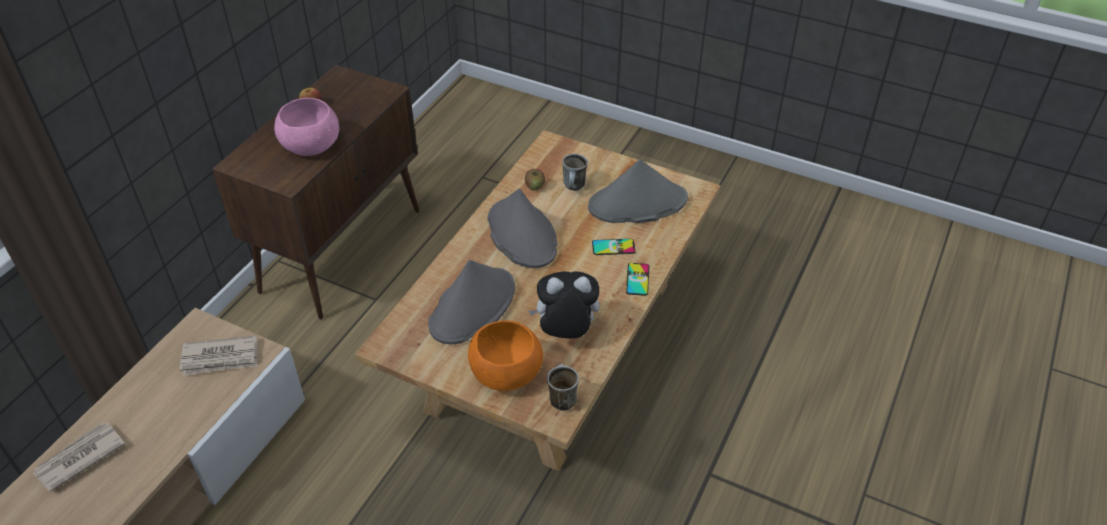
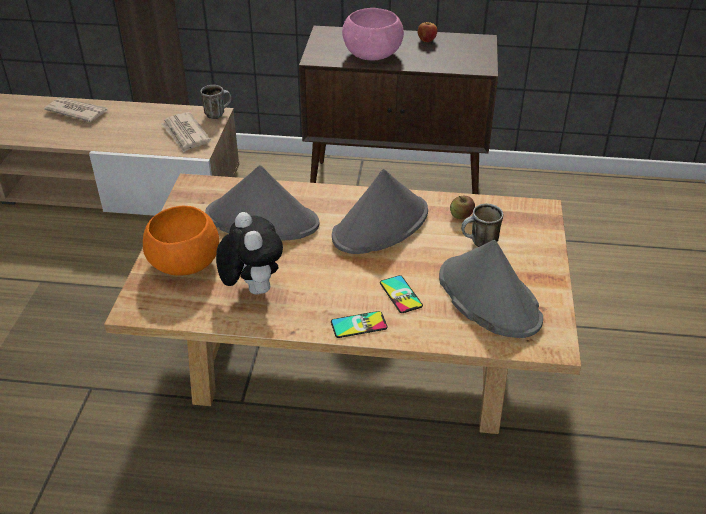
camera: 70 degrees right, 5 degrees down
(561, 398) = (161, 306): mug -> mug (217, 113)

